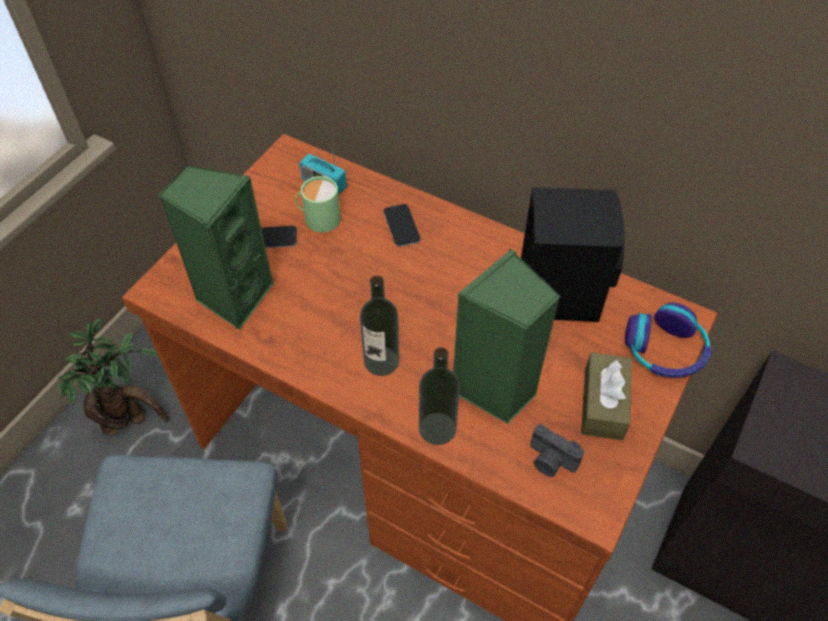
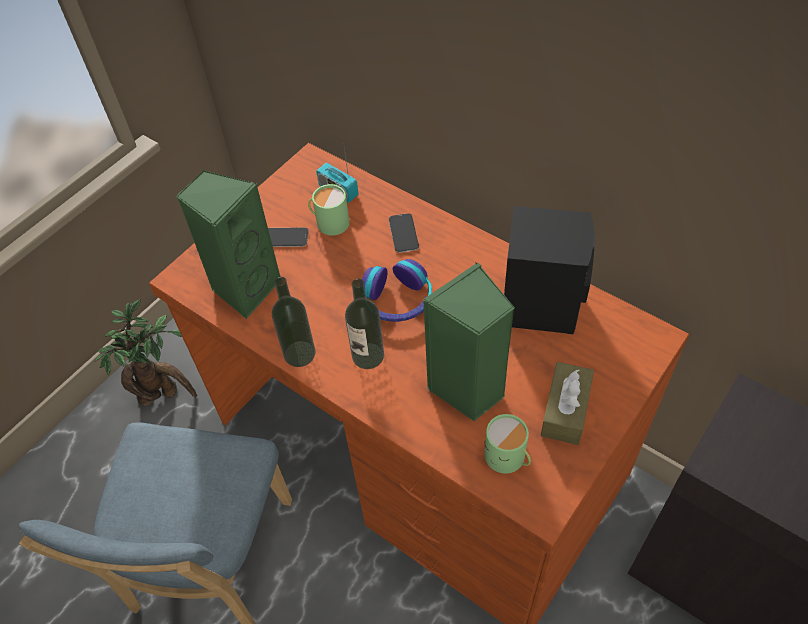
camera: 10 degrees right, 0 degrees up
(437, 428) = (409, 420): bottle -> bottle (299, 354)
(550, 461) = (508, 458): camera -> green mug
(665, 350) = (632, 365): headphones -> headphones (397, 300)

